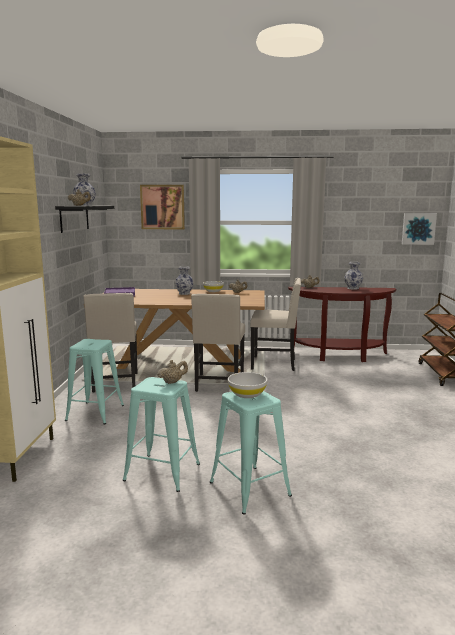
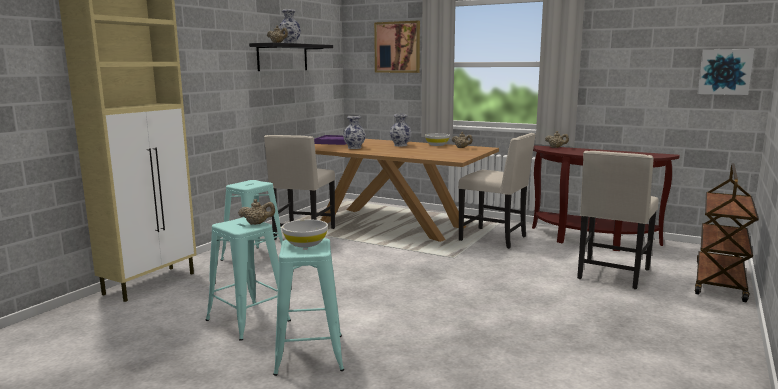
camera: 25 degrees right, 0 degrees up
(218, 384) = (404, 250): beige chair -> beige chair (612, 274)
(353, 288) = (614, 151): vase -> vase (355, 148)

